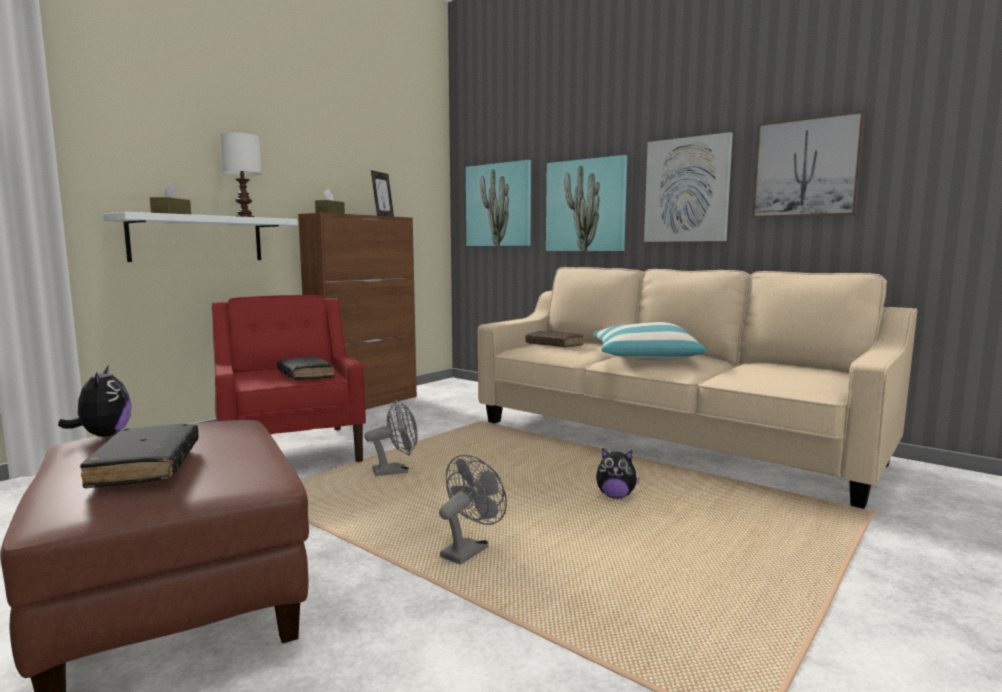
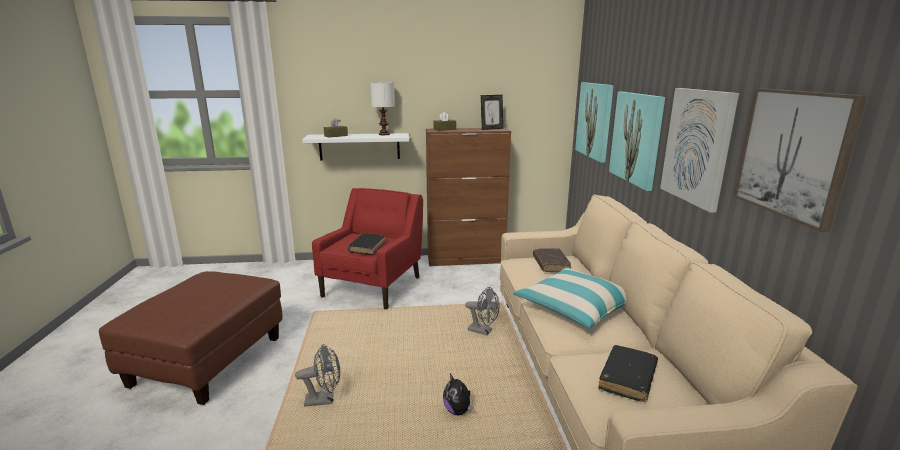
camera: 45 degrees right, 10 degrees up
(103, 435) = (210, 274): plush toy -> none
(146, 466) = (173, 304): black book -> black book (627, 379)
(396, 471) = (389, 324): grey fan -> grey fan (483, 331)

